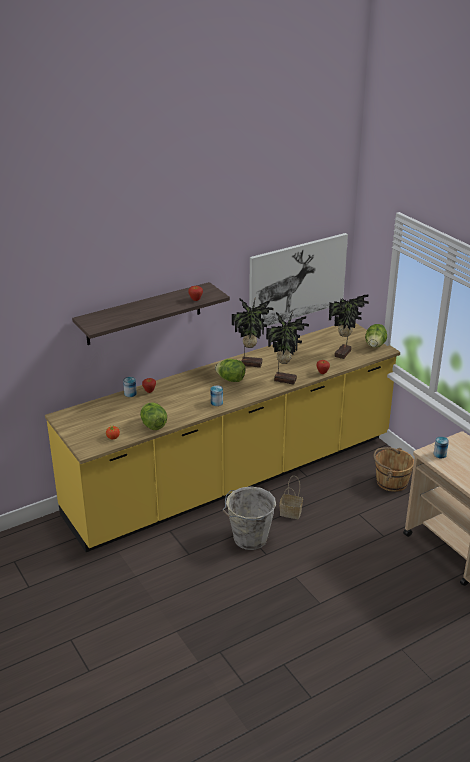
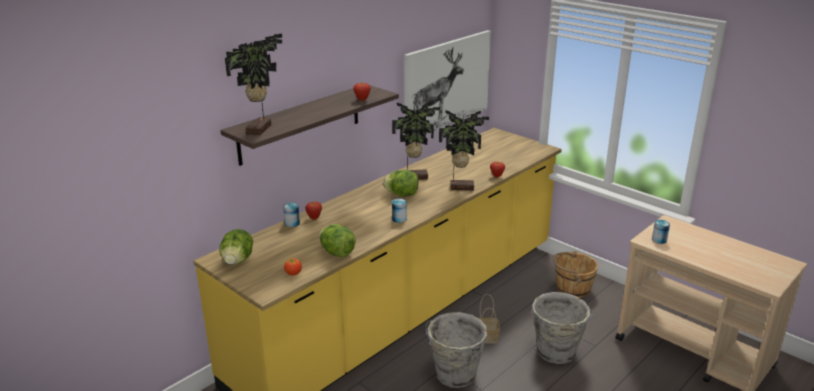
camera: 15 degrees left, 5 degrees down
(344, 353) = (507, 156): potted plant -> potted plant (261, 129)
(344, 536) = (556, 353): none -> grey bucket
(375, 345) = (533, 146): lettuce -> lettuce (237, 261)

